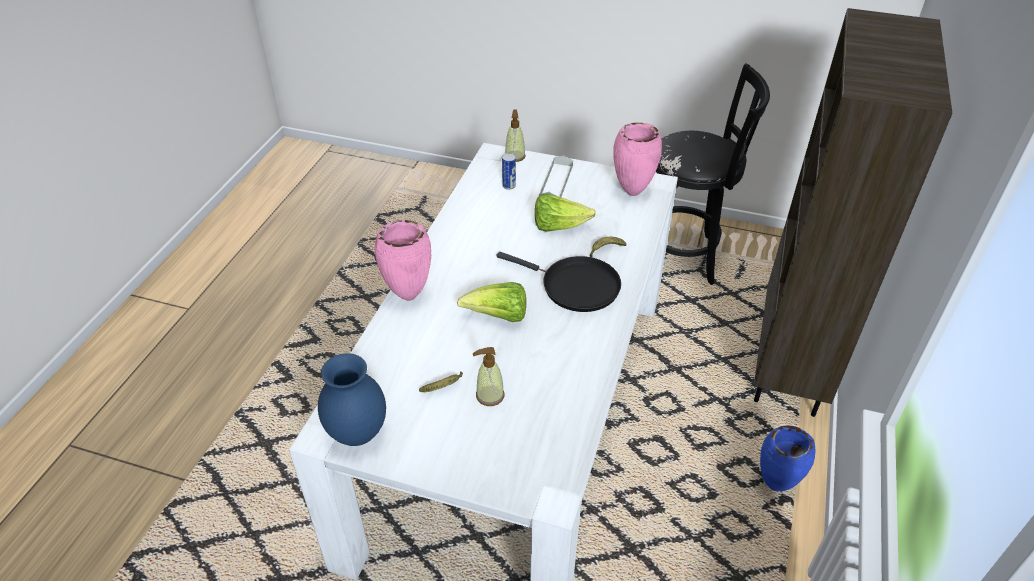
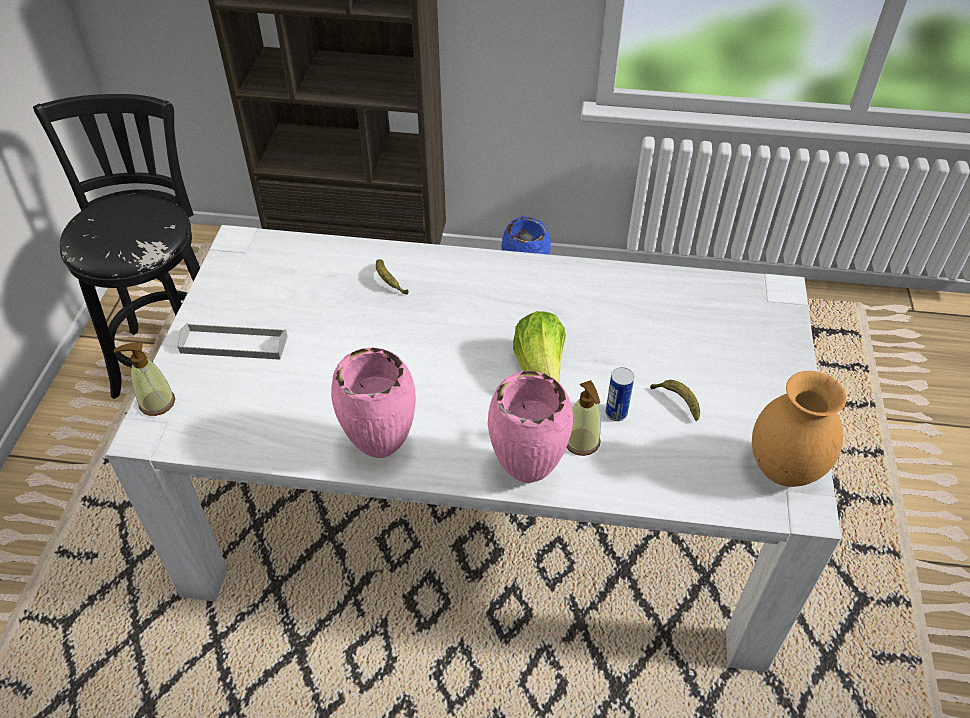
camera: 100 degrees left, 5 degrees up
(359, 433) = (782, 469): blue vase -> brown vase
(489, 395) = (672, 357): soap dispenser -> soap dispenser (582, 442)
(509, 186) = (243, 399): can -> can (616, 413)
(558, 226) = (343, 331): lettuce -> none
(575, 286) = (466, 303): black frying pan -> none
(631, 192) = (258, 265): pink vase -> pink vase (380, 451)

